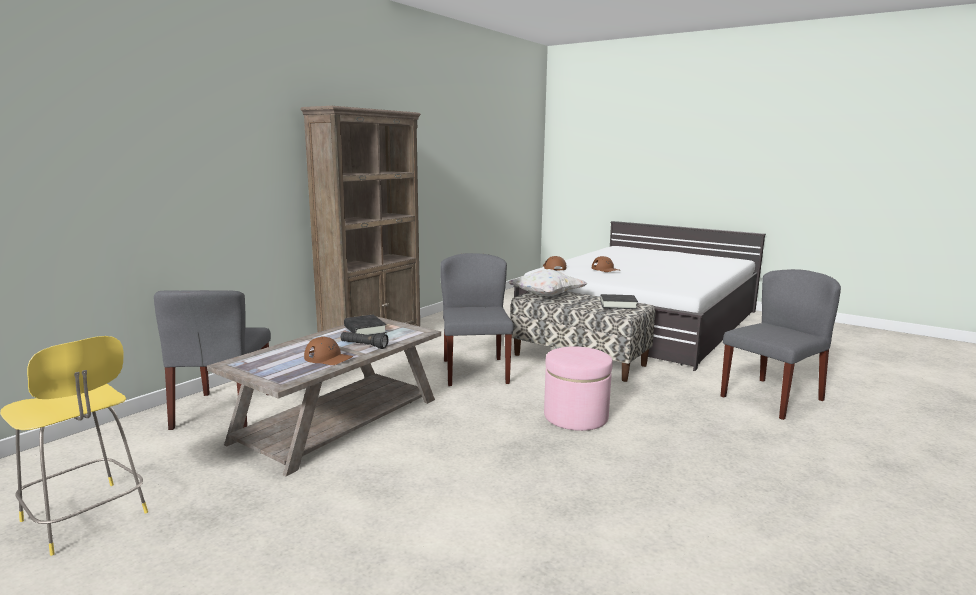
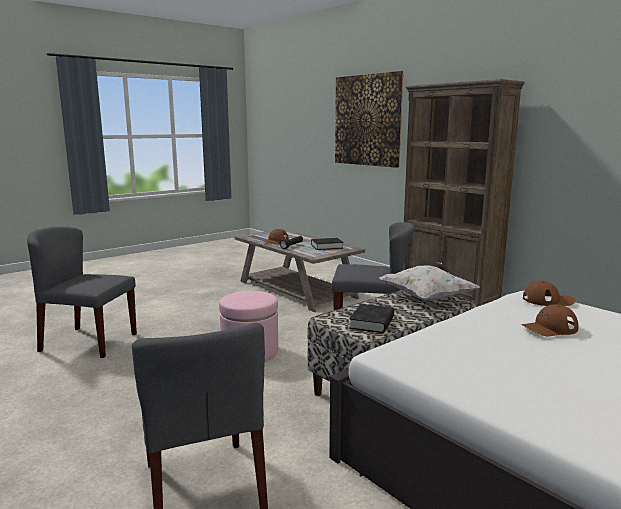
camera: 105 degrees right, 0 degrees up
(86, 518) = (236, 260): yellow stool -> none
(189, 147) = (367, 120): none -> picture
(223, 410) = (326, 270): grey chair -> grey chair (88, 342)

